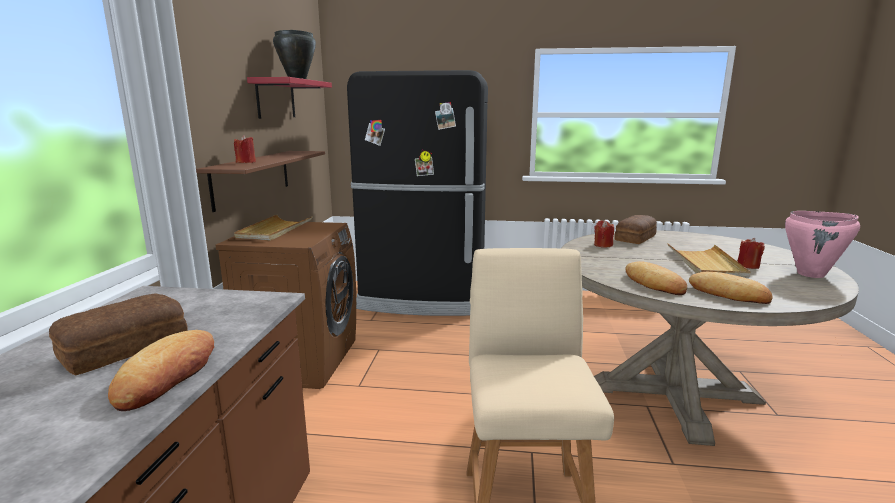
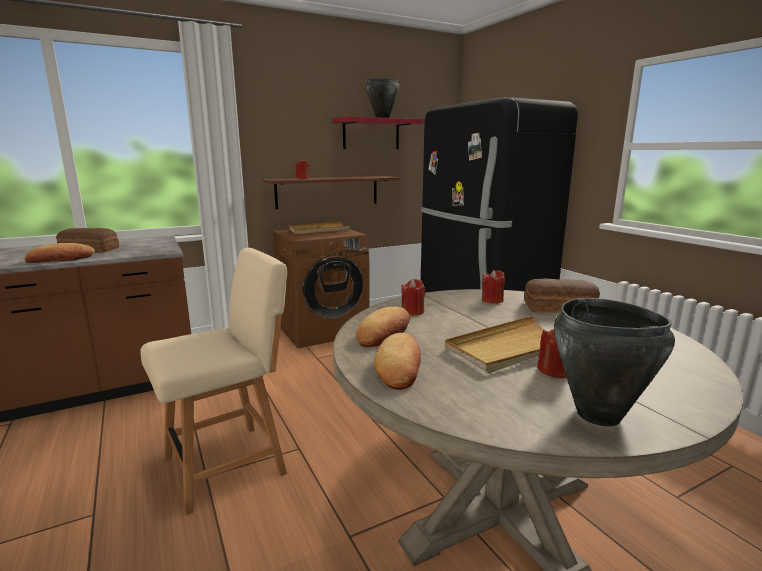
camera: 55 degrees right, 0 degrees up
(609, 267) = (412, 312): none -> red candle
(811, 274) = (598, 415): pink cooking pot -> black cooking pot

